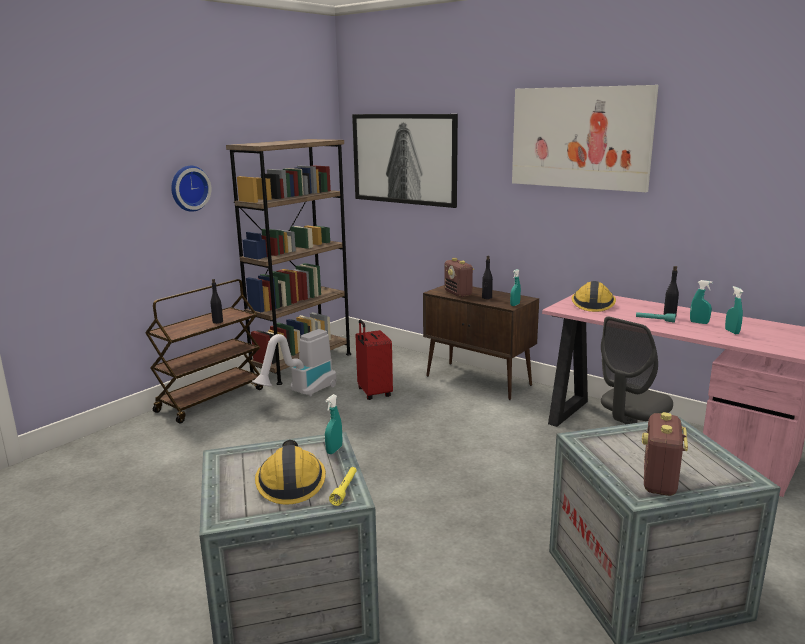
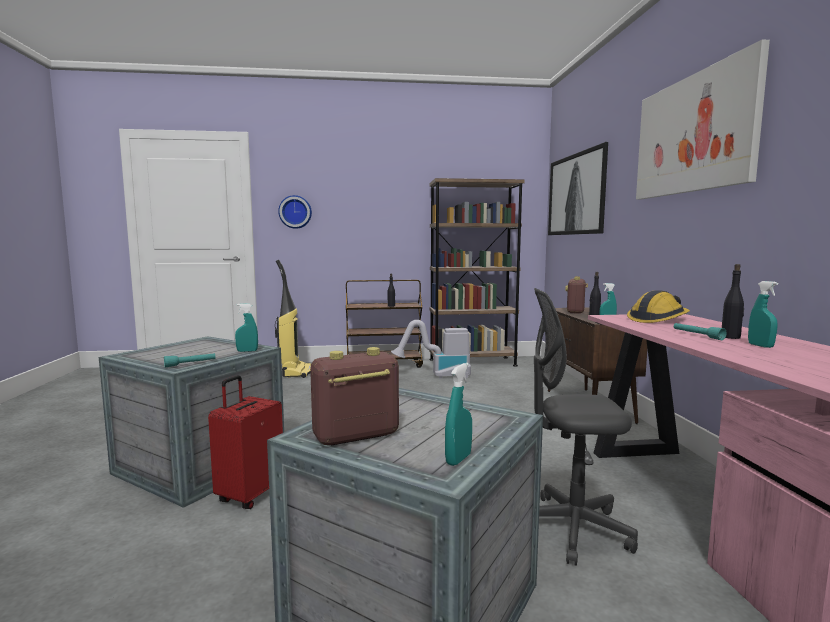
camera: 45 degrees right, 10 degrees down
(120, 452) = (296, 372): none -> vacuum cleaner
(189, 188) = (396, 211): wall clock -> wall clock (295, 212)
(291, 482) = (186, 354): hard hat -> none
(345, 490) = (190, 364): yellow flashlight -> turquoise flashlight
(373, 393) = (484, 389): red suitcase -> red suitcase (250, 495)
(732, 332) = (789, 358): turquoise spray bottle -> turquoise spray bottle (458, 459)

